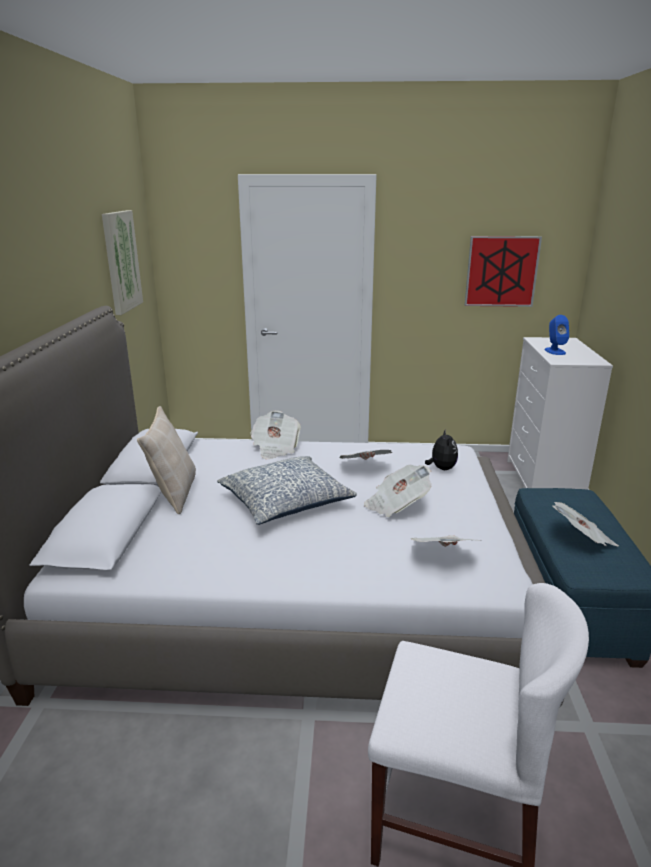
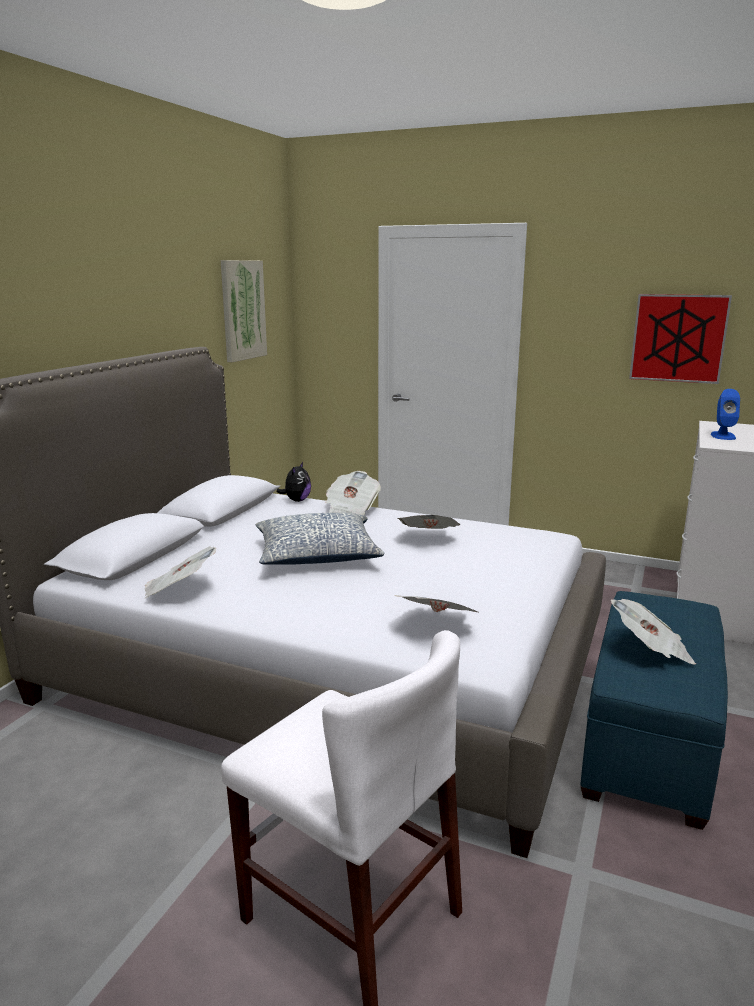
camera: 20 degrees right, 5 degrees down
(174, 493) = (218, 533): beige pillow -> none
(396, 505) = (431, 574): newspaper -> newspaper (179, 590)
(441, 468) = (517, 550): plush toy -> plush toy (296, 500)

